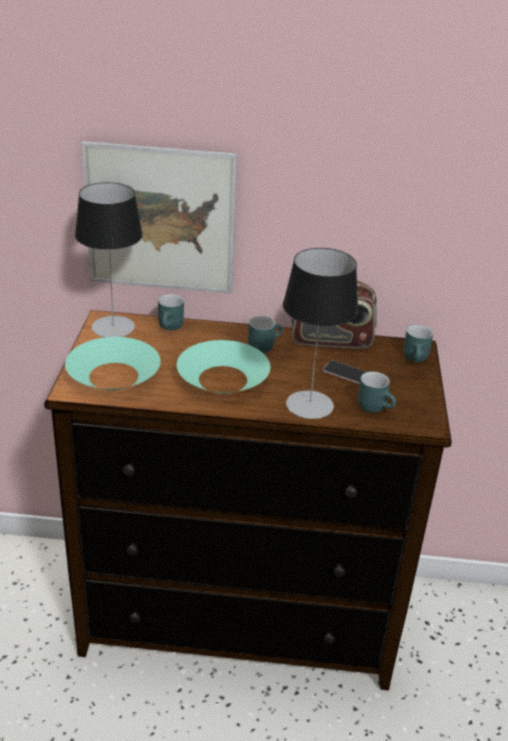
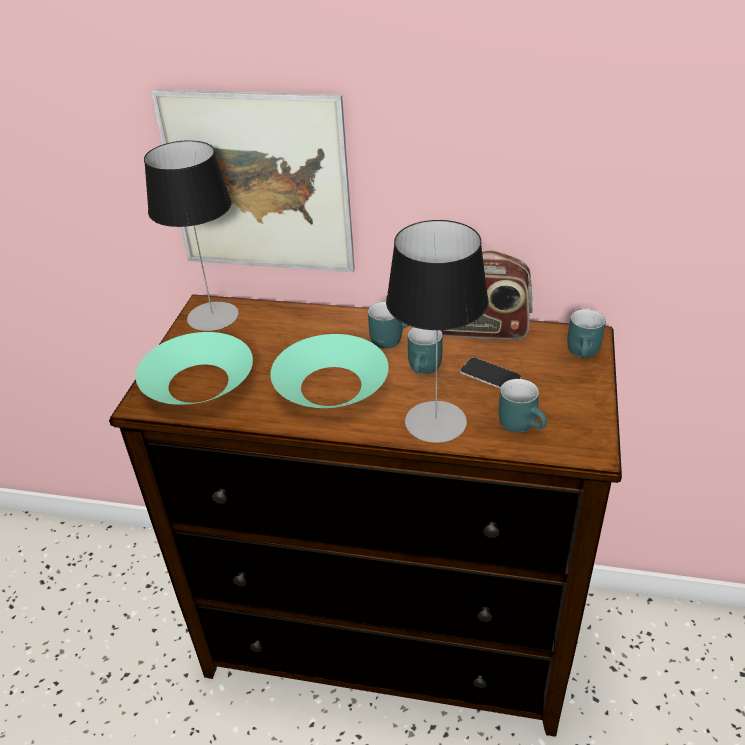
camera: 10 degrees right, 5 degrees up
(171, 327) = (281, 315): turquoise mug -> turquoise mug (425, 369)

